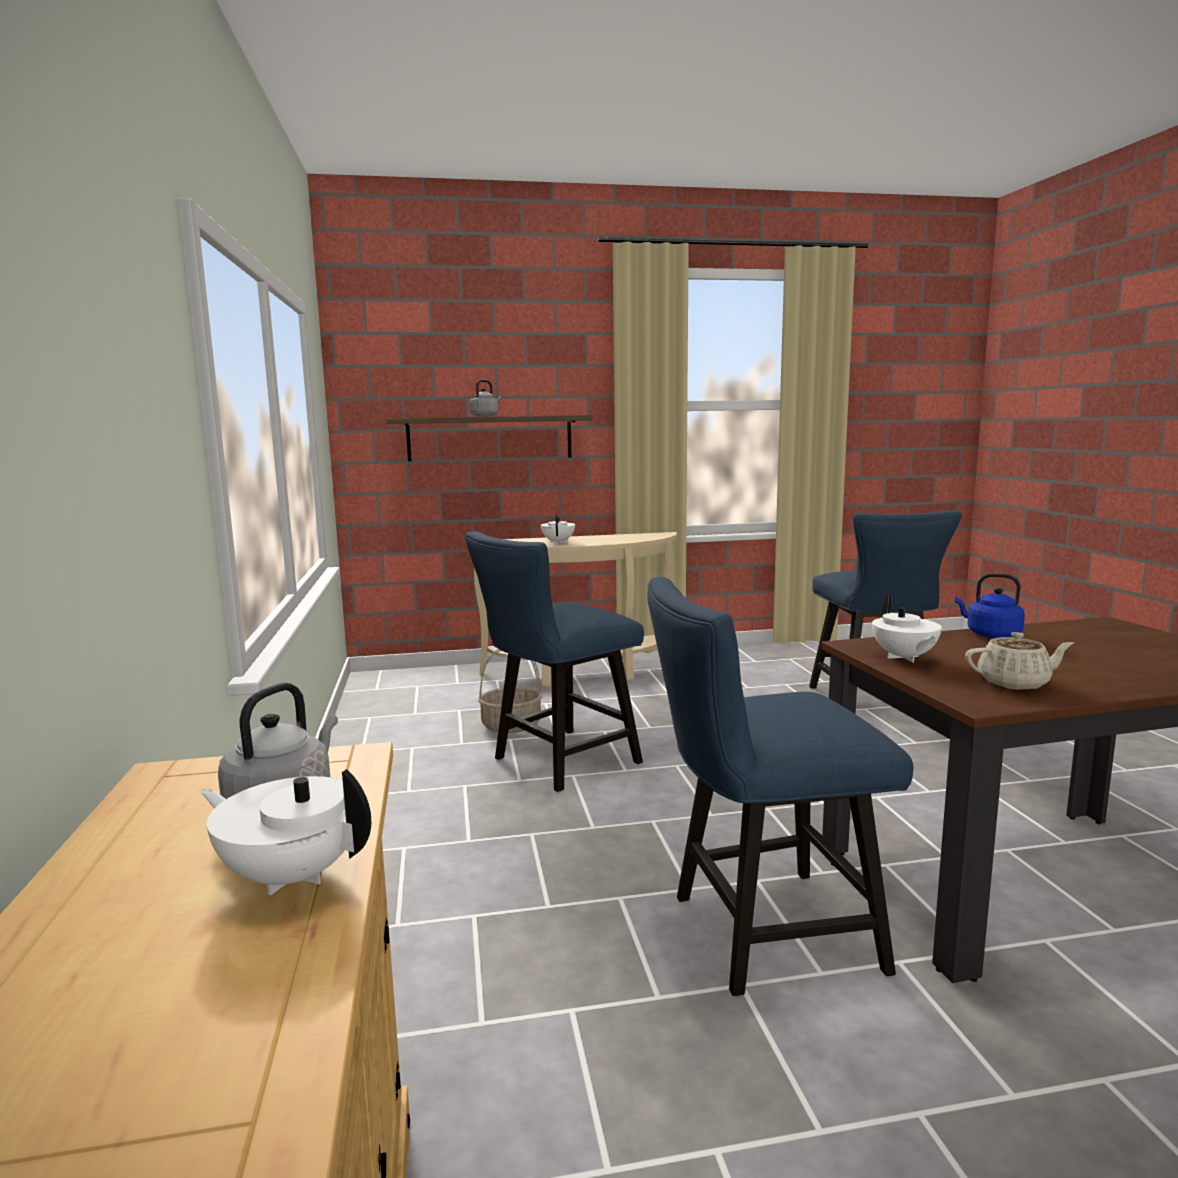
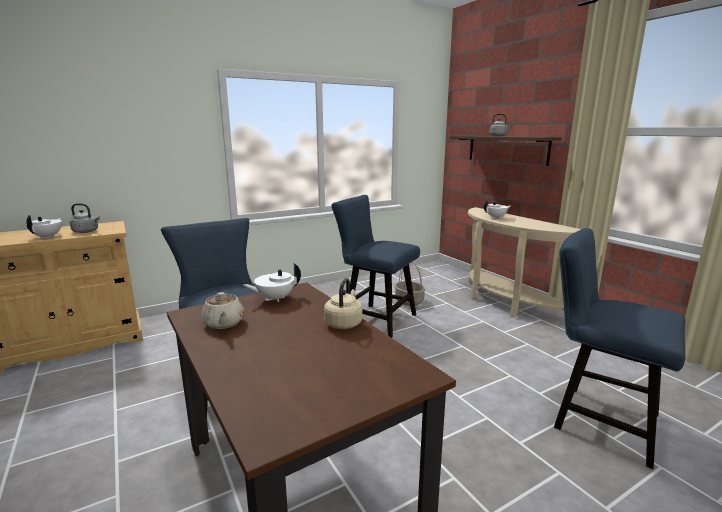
camera: 70 degrees right, 5 degrees up
(873, 702) = (597, 419): blue chair -> blue chair turned 60 degrees clockwise
(990, 634) = (344, 323): blue kettle -> beige kettle

